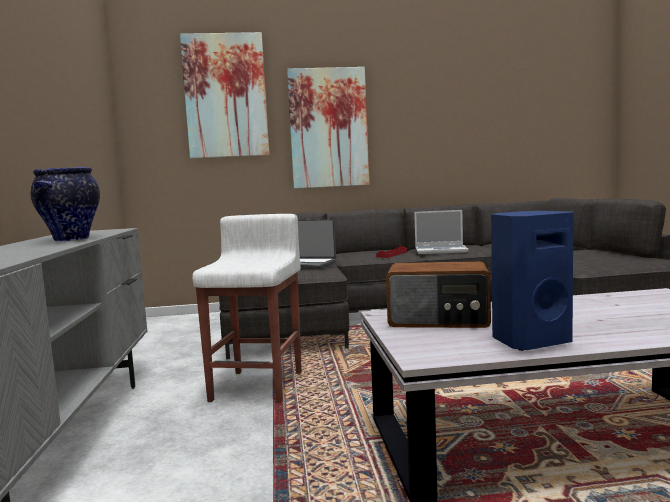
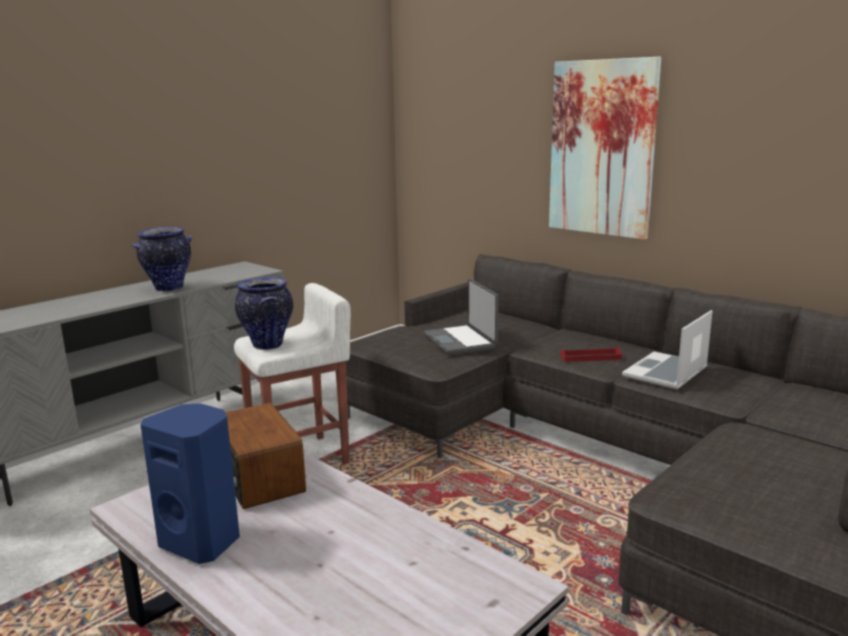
camera: 50 degrees right, 10 degrees up
(225, 96) = (489, 98): picture -> none
(242, 265) = (267, 345): none -> vase
(441, 250) = (666, 373): laptop -> laptop turned 75 degrees clockwise

